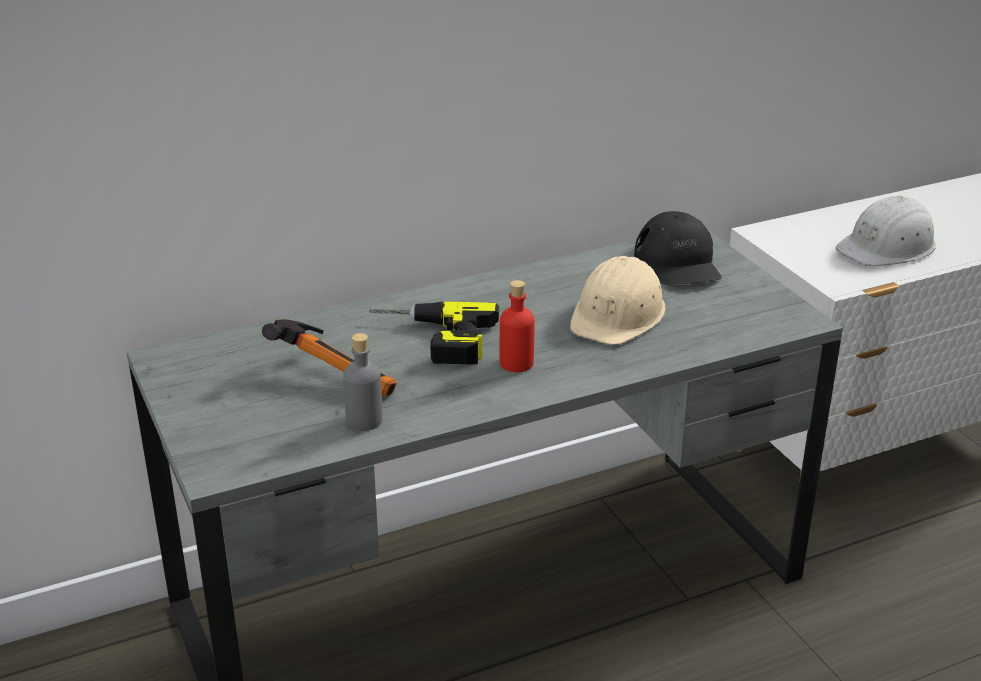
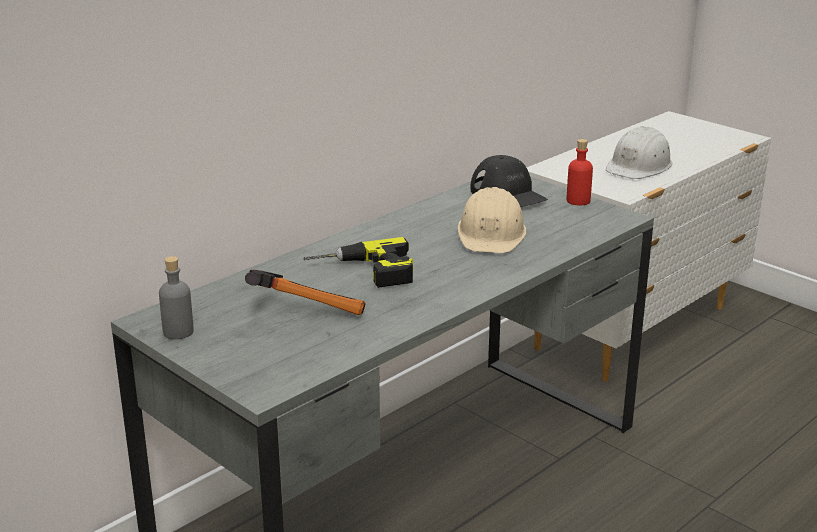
camera: 20 degrees left, 5 degrees down
(364, 420) = (355, 335): grey bottle -> grey bottle (178, 332)
(516, 363) = (441, 277): red bottle -> red bottle (578, 201)

